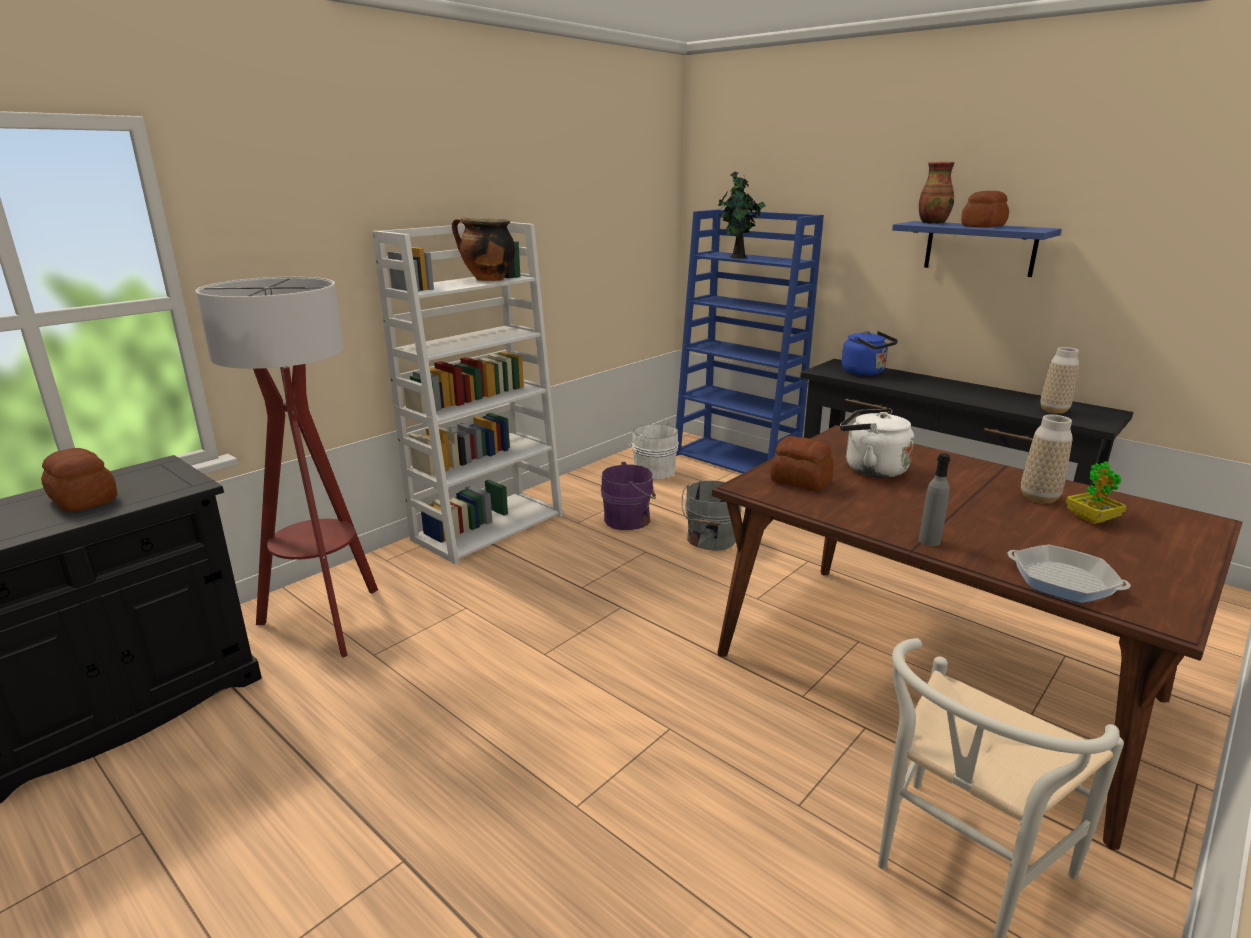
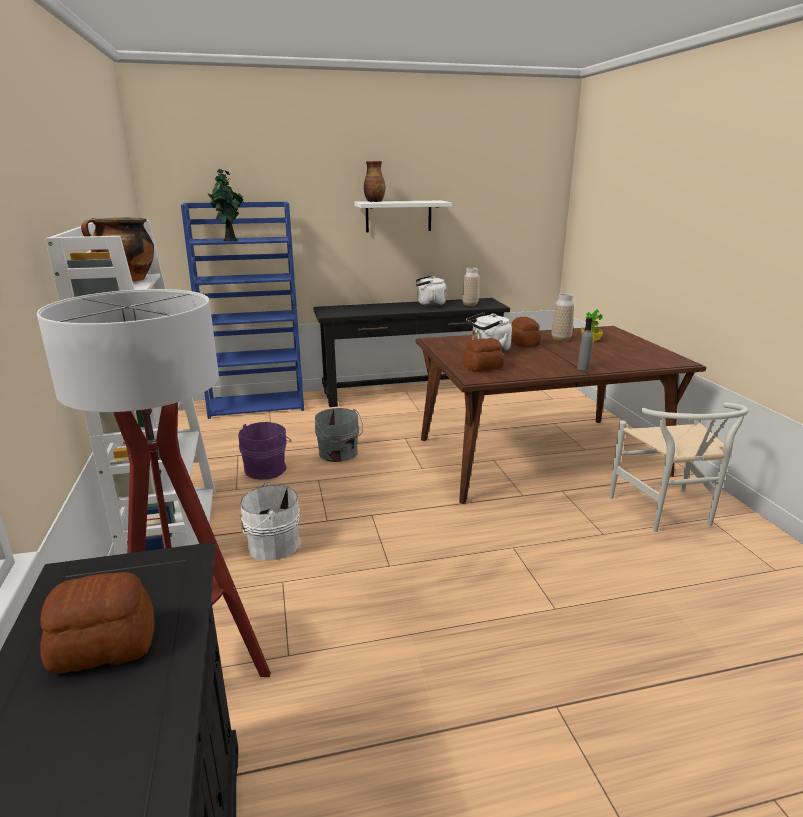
camera: 55 degrees left, 0 degrees up
(653, 470) = (215, 434): white bucket -> white bucket (271, 545)
(865, 372) = (352, 309): blue kettle -> none
(980, 248) = (398, 216): blue shelf -> white shelf
(984, 226) = (408, 201): bread -> bread (524, 343)
(989, 393) = (429, 304): none -> white kettle
(1063, 581) = (640, 363): frying pan -> none

